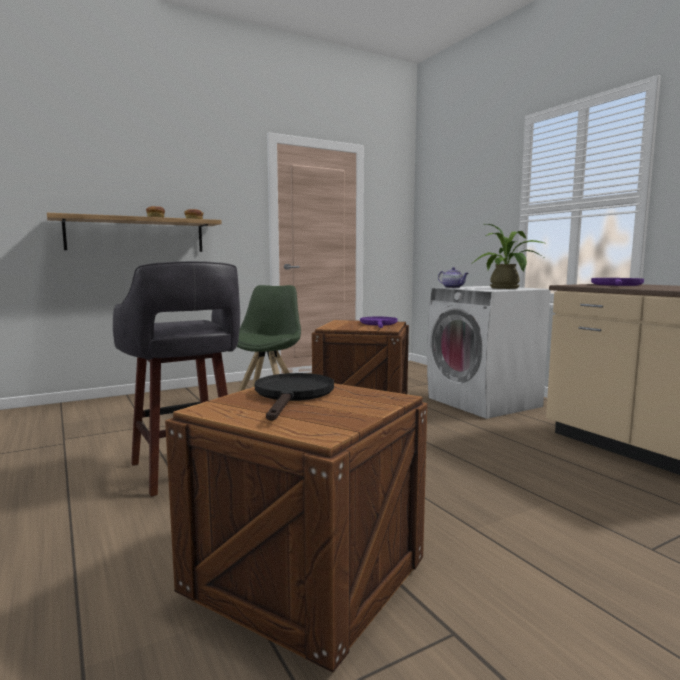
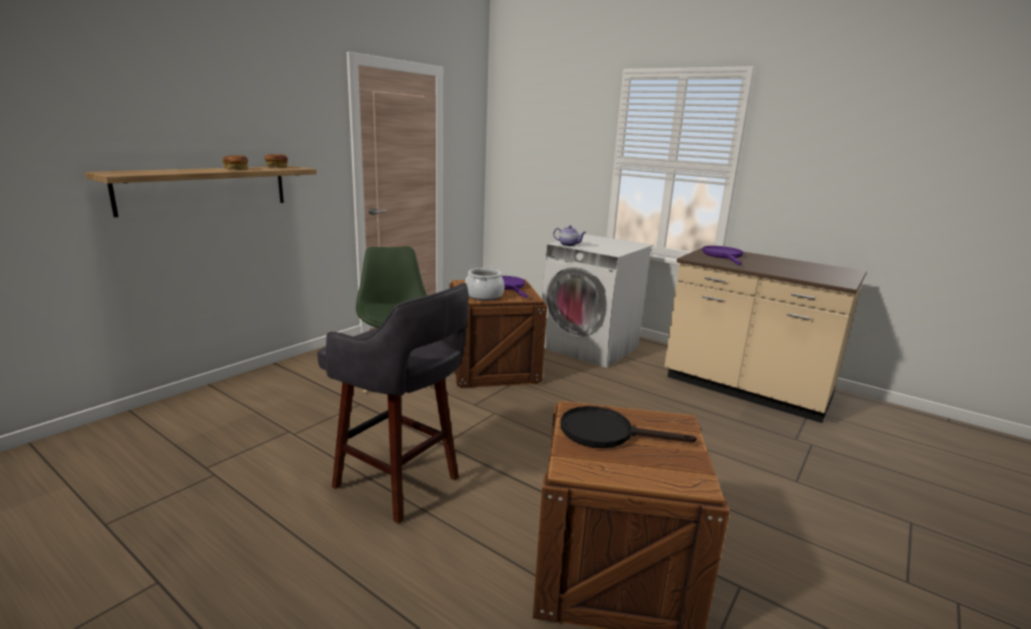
camera: 25 degrees left, 10 degrees up
(293, 395) = (606, 433): black frying pan -> black frying pan turned 60 degrees counterclockwise
(345, 327) = (484, 296): none -> cooking pot
(507, 288) = (615, 244): potted plant -> none

